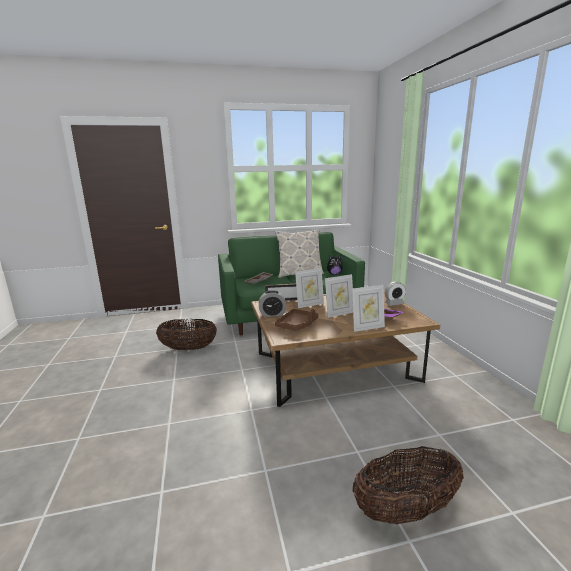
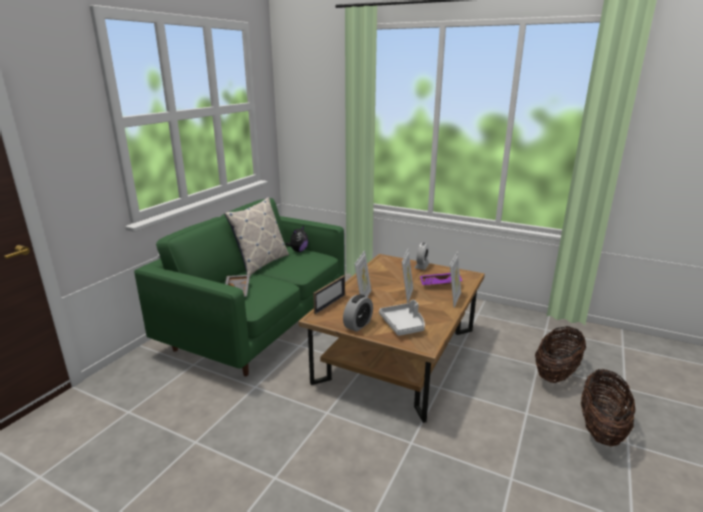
camera: 50 degrees left, 5 degrees up
(188, 349) = (213, 432): basket -> basket (556, 373)
(297, 325) = (403, 325): brown tray -> grey tray

